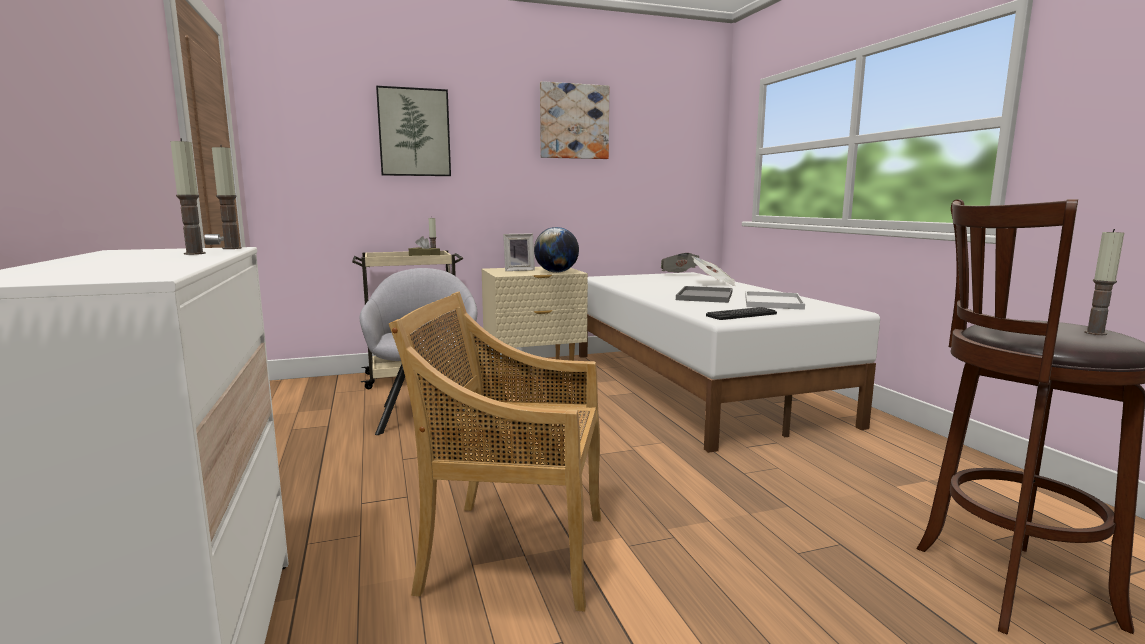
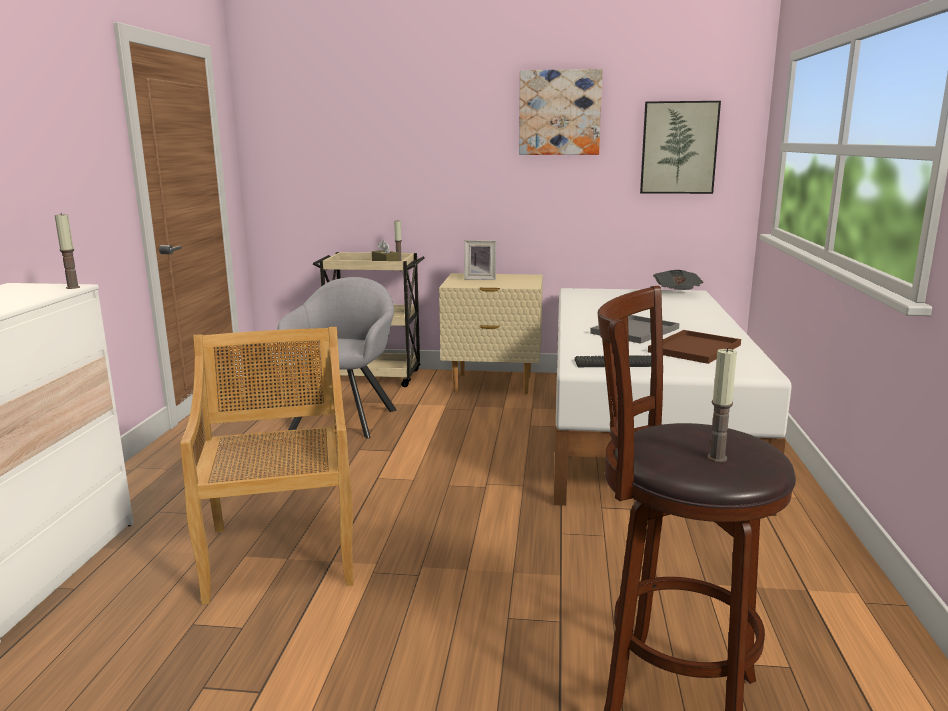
camera: 25 degrees right, 5 degrees up
(195, 253) = (31, 296): candle -> none
(414, 132) = (387, 132): picture -> picture (679, 148)
(512, 552) = (281, 553): beige chair -> beige chair turned 45 degrees clockwise
(556, 272) = (510, 285): globe -> none
(714, 284) = (687, 312): newspaper -> none
(774, 302) = (695, 349): white tray -> brown tray

